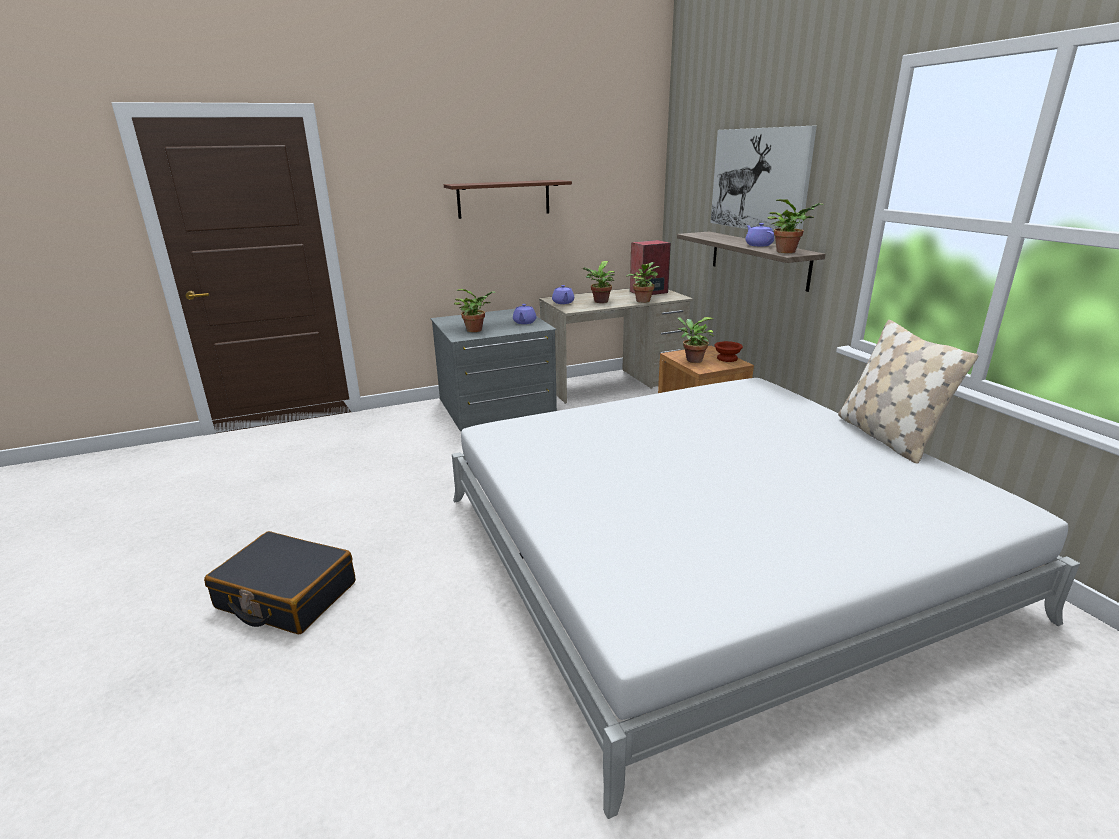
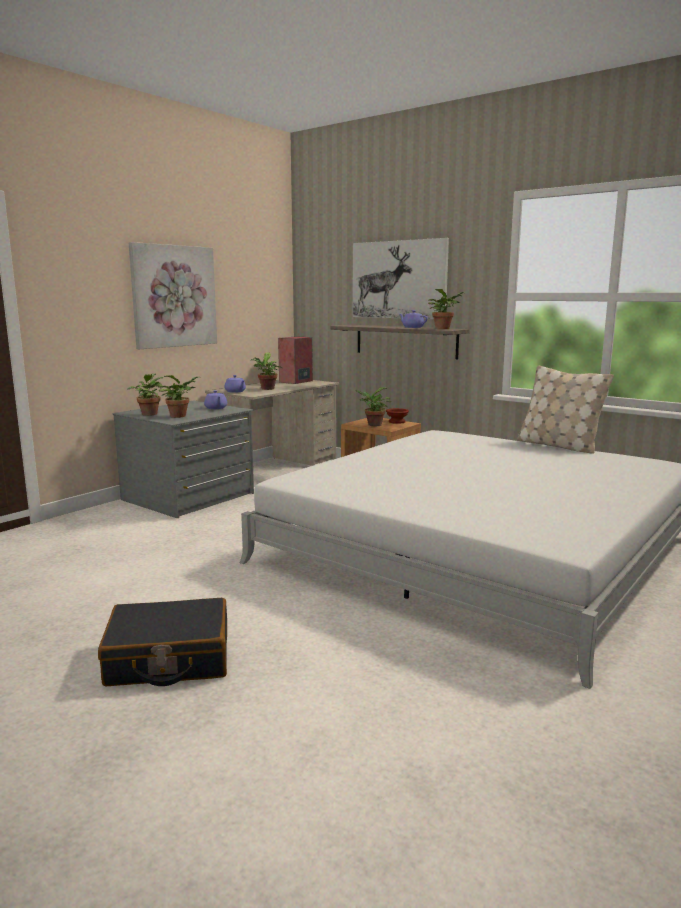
camera: 30 degrees left, 10 degrees down
(504, 199) = (174, 296): brown shelf -> picture
(643, 300) = (302, 386): potted plant -> potted plant (149, 414)

